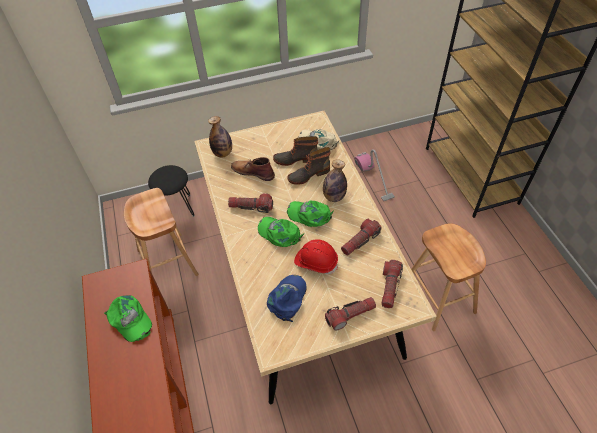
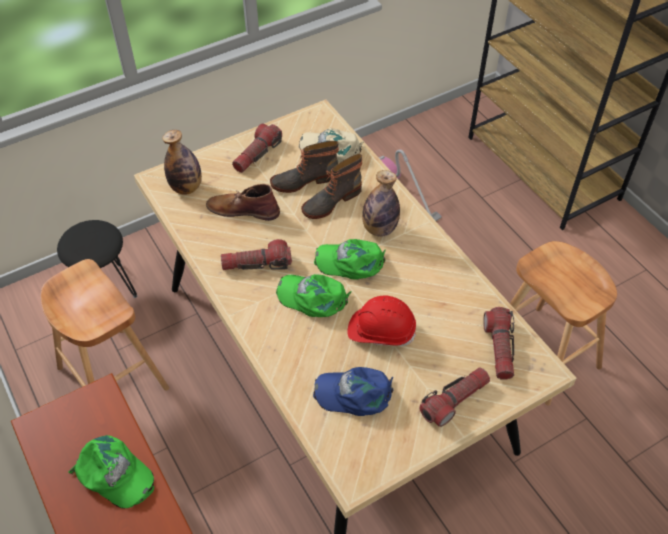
camera: 15 degrees left, 0 degrees up
(287, 298) = (354, 393): blue cap -> blue cap turned 90 degrees counterclockwise
(360, 241) = (437, 288): flashlight -> flashlight (257, 154)

